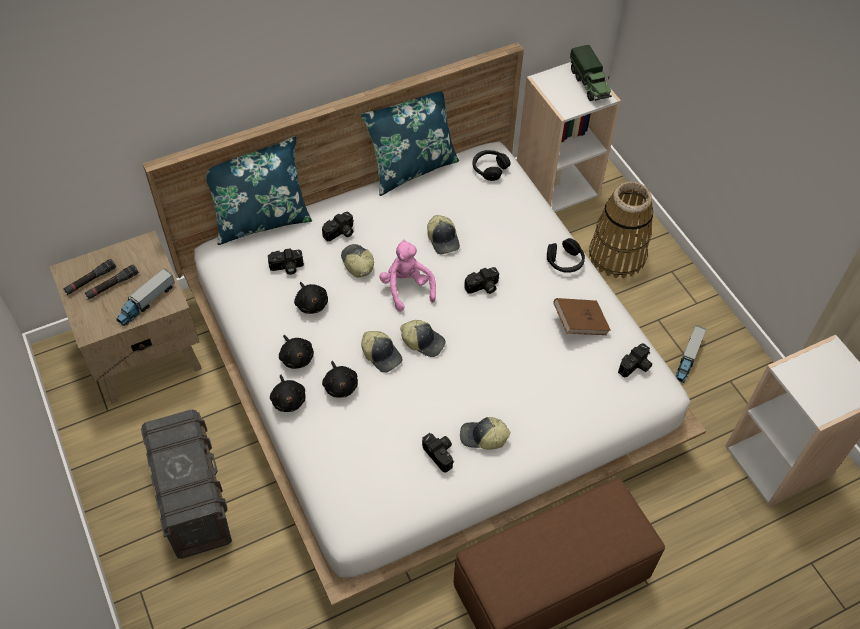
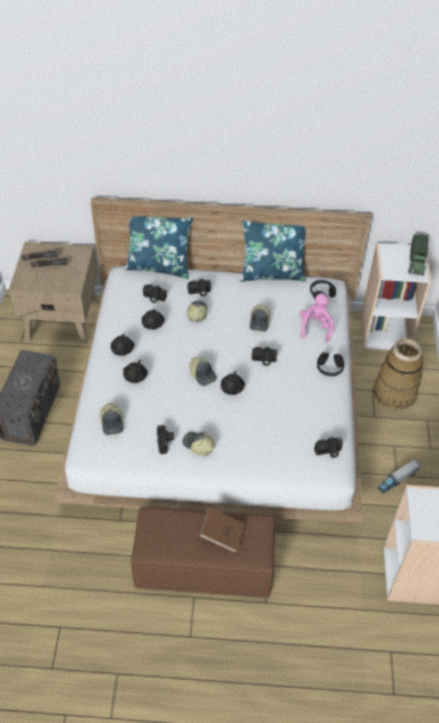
camera: 30 degrees right, 5 degrees down
(146, 302) = (60, 282): toy truck -> none
(288, 399) = (101, 370): black plush toy -> black plush toy (232, 388)
(382, 355) = (172, 370): cap -> cap (112, 423)
(407, 288) = (216, 340): pink plush toy -> pink plush toy (315, 327)
(579, 324) = (310, 409): brown book -> brown book (222, 534)

